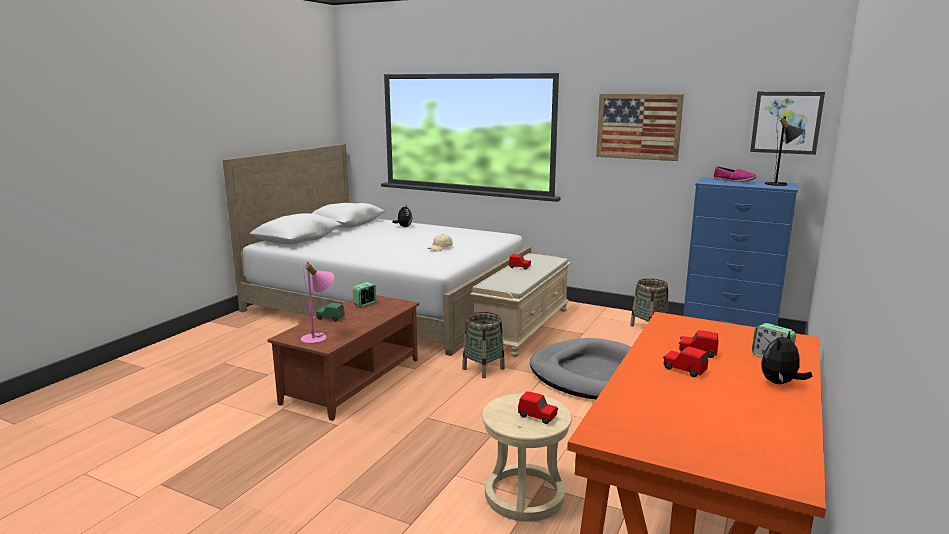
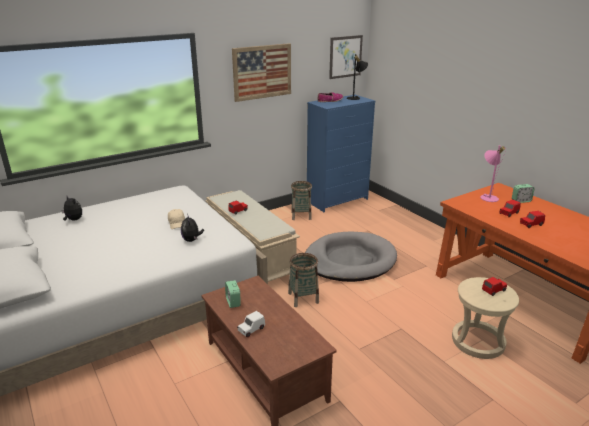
camera: 60 degrees left, 10 degrees up
(318, 337) = (295, 347): pink table lamp -> pink table lamp (488, 197)
(330, 318) = (251, 330): green toy car -> white toy car
(780, 383) = (553, 211): plush toy -> plush toy (192, 240)

